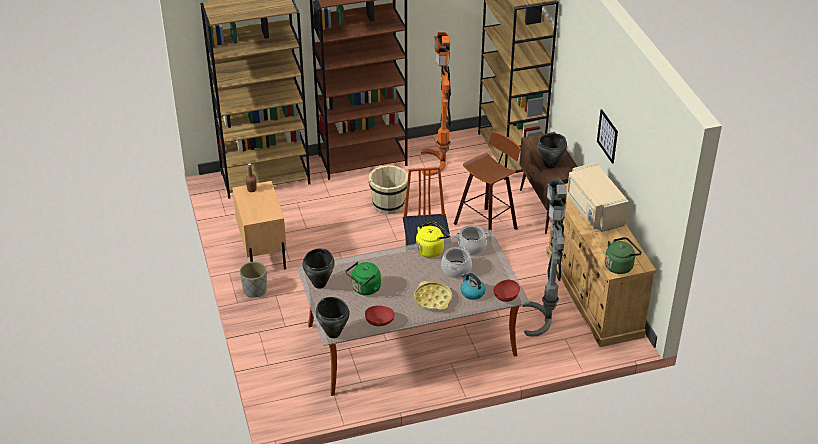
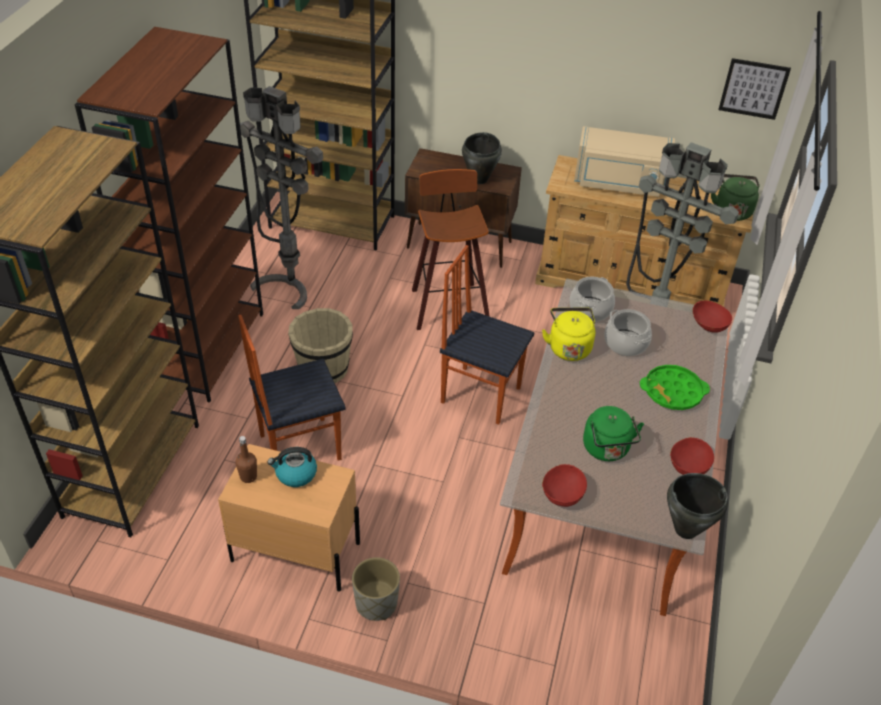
camera: 60 degrees left, 5 degrees up
(320, 284) = (562, 494): black cooking pot -> red bowl
(327, 222) = (299, 446): none -> chair
(433, 299) = (673, 391): yellow tray -> green tray
(440, 163) = (289, 284): orange floor lamp -> grey floor lamp
(472, 292) = (682, 350): kettle -> kettle (295, 474)
(607, 136) = (584, 84): picture -> picture (753, 88)

